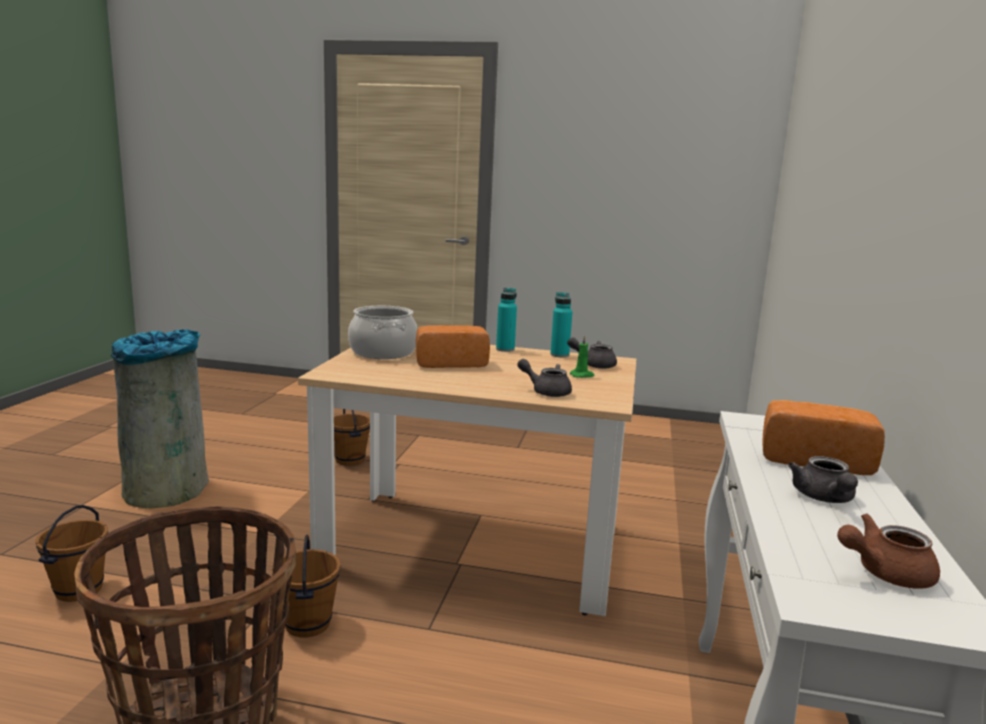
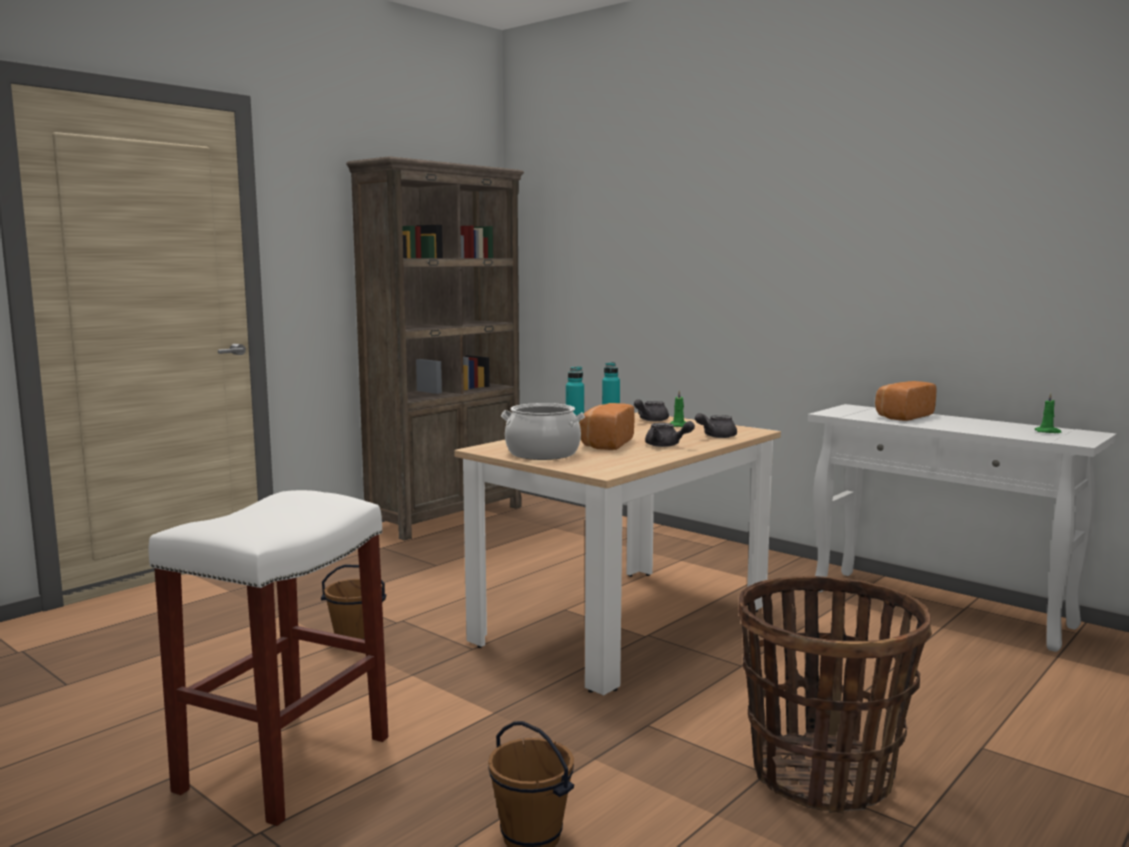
camera: 60 degrees left, 5 degrees down
(167, 489) = (286, 762): grey trash can -> white stool
(308, 624) = (702, 712): brown bucket -> none
(630, 424) = (447, 516): none -> brown bookcase
(824, 498) = (960, 424): grey teapot -> grey teapot (666, 445)
(884, 573) = (1048, 432): brown teapot -> green candle

